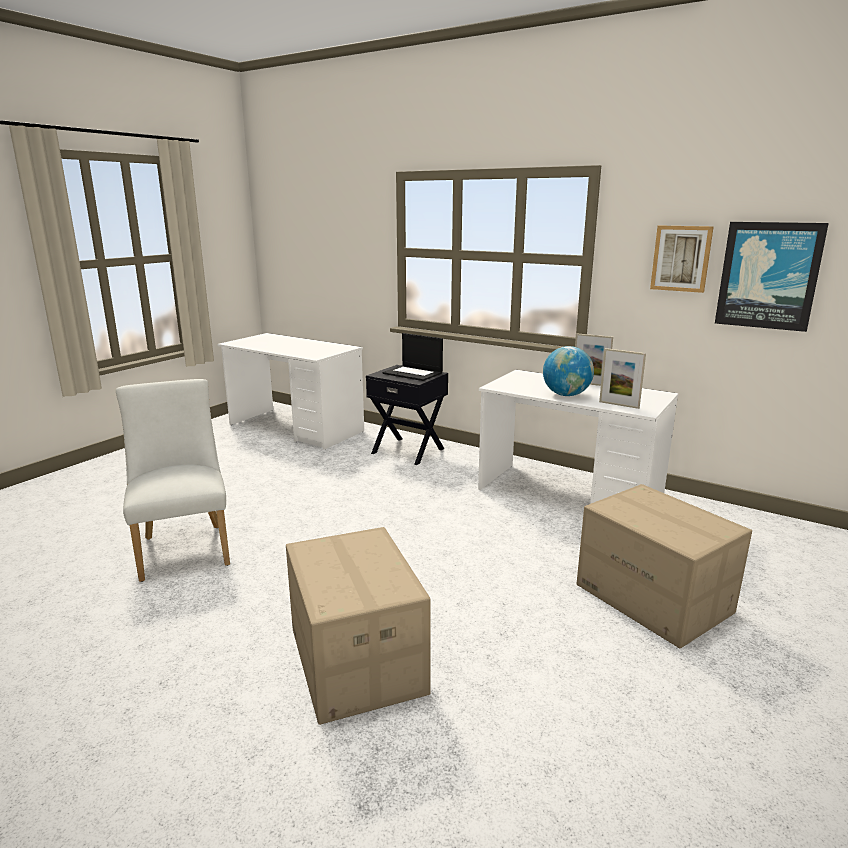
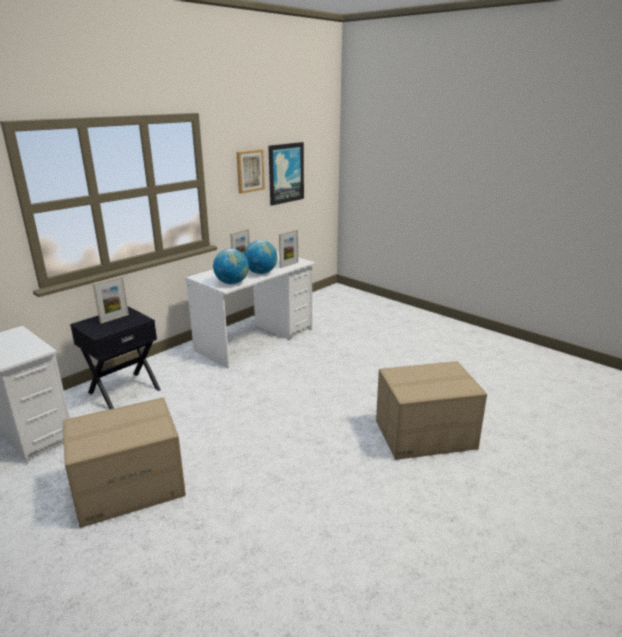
camera: 80 degrees left, 5 degrees up
(184, 547) = (259, 533): white chair -> none
(413, 373) = (114, 319): laptop -> picture frame
(513, 387) = (232, 283): none -> globe
(654, 598) = (374, 341): cardboard box -> cardboard box (130, 486)

